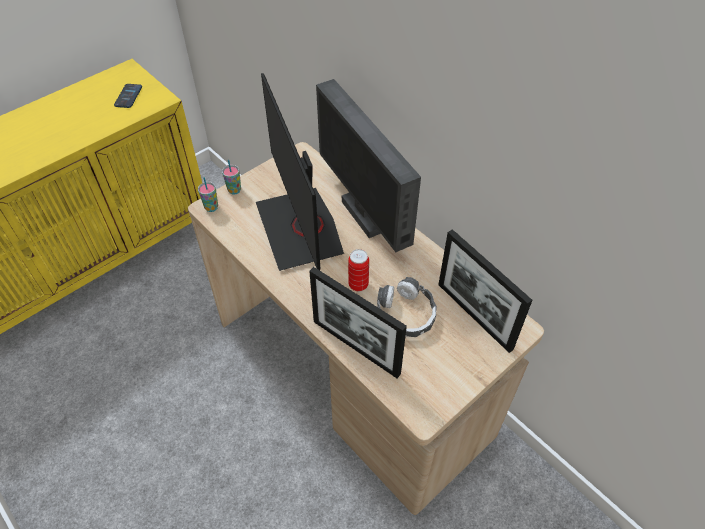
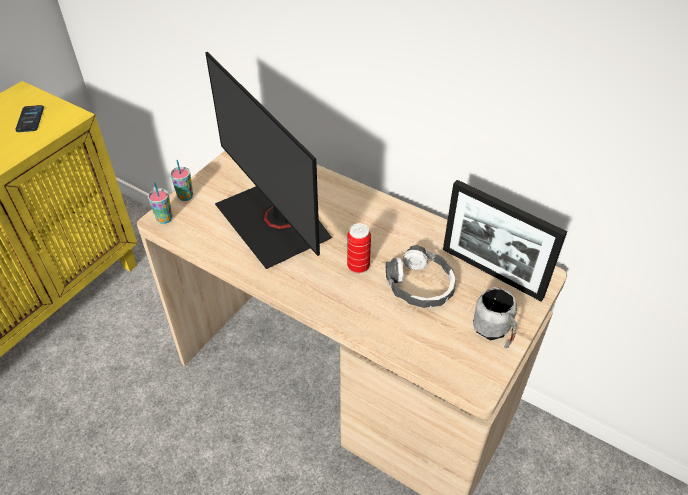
camera: 15 degrees left, 5 degrees down
(356, 347) = (379, 331): picture frame -> none
(365, 215) = (340, 196): monitor -> none
(455, 371) = (494, 332): none -> grey mug

